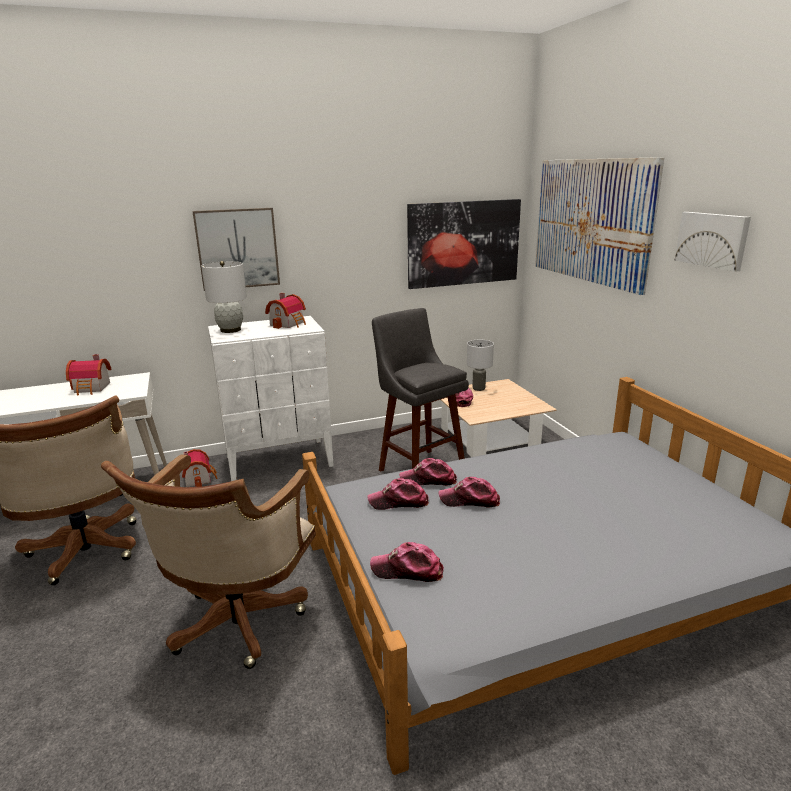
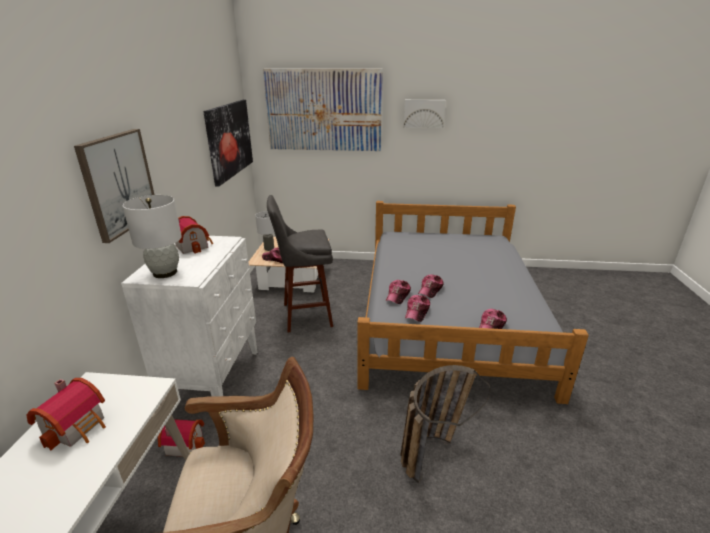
camera: 65 degrees left, 5 degrees up
(236, 626) = (433, 449): office chair -> basket

